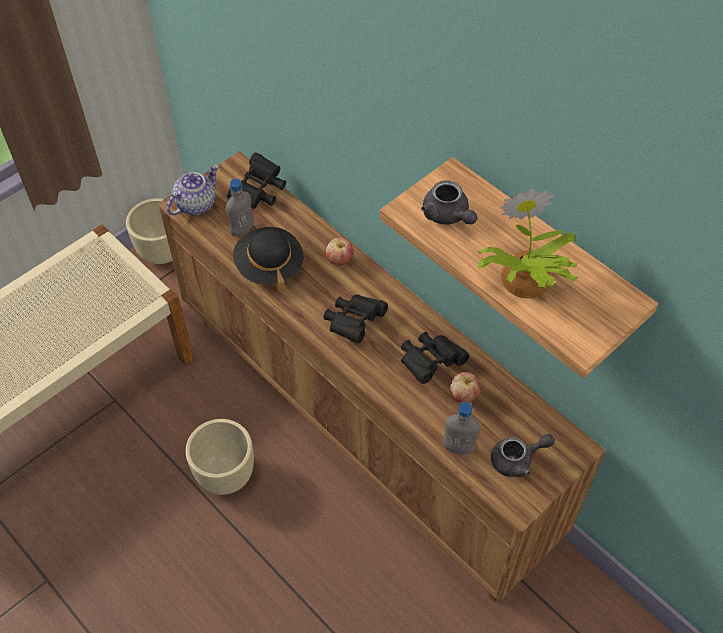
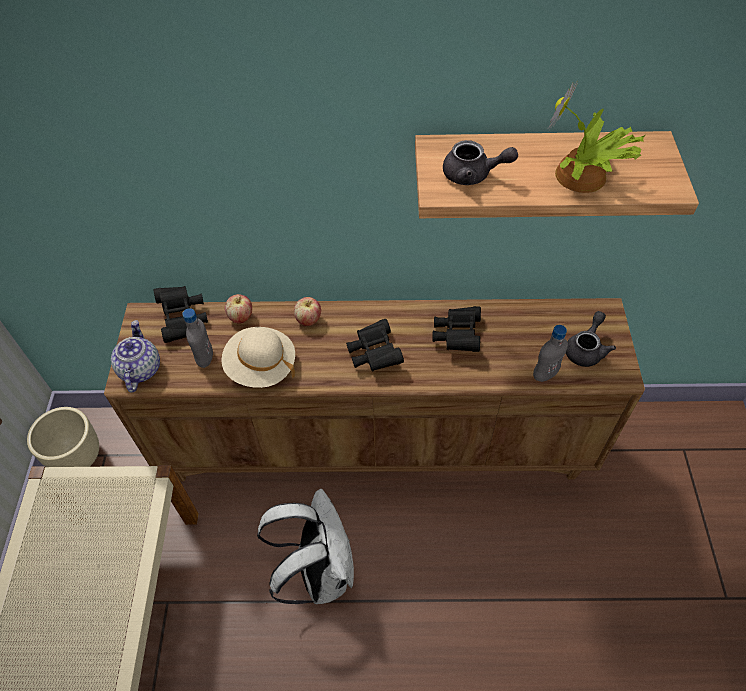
camera: 45 degrees left, 0 degrees up
(225, 474) = (318, 571): beige planter -> white backpack
(269, 266) = (261, 367): black hat -> beige hat
(463, 395) = (504, 338): apple -> apple (241, 317)

